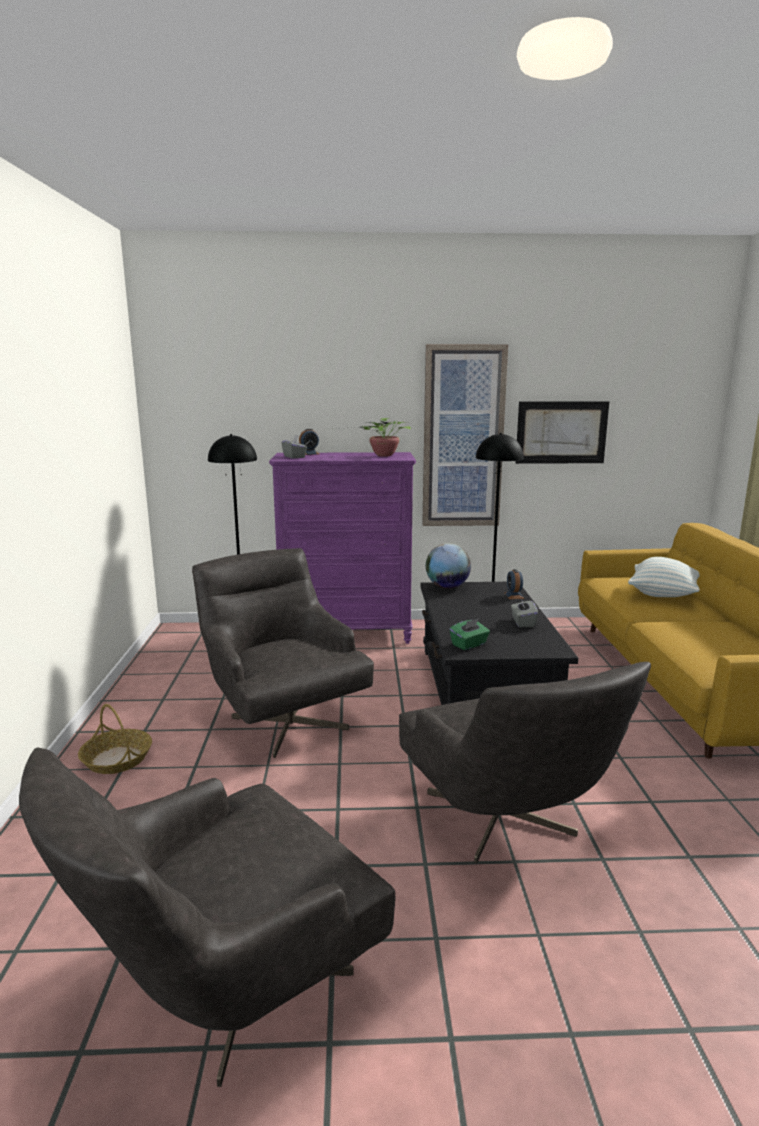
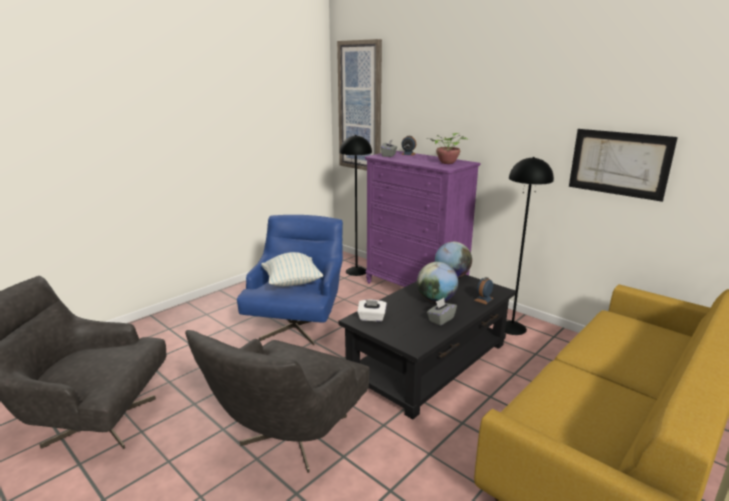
camera: 45 degrees right, 5 degrees up
(117, 759) = (211, 309): basket -> none
(282, 717) = (298, 323): grey armchair -> blue armchair
(463, 437) = (524, 156): picture -> picture (360, 107)
(469, 645) = (371, 318): green tissue box -> white tissue box
(482, 610) = (436, 300): none -> globe
(662, 594) = (635, 350): pillow -> pillow (292, 283)

